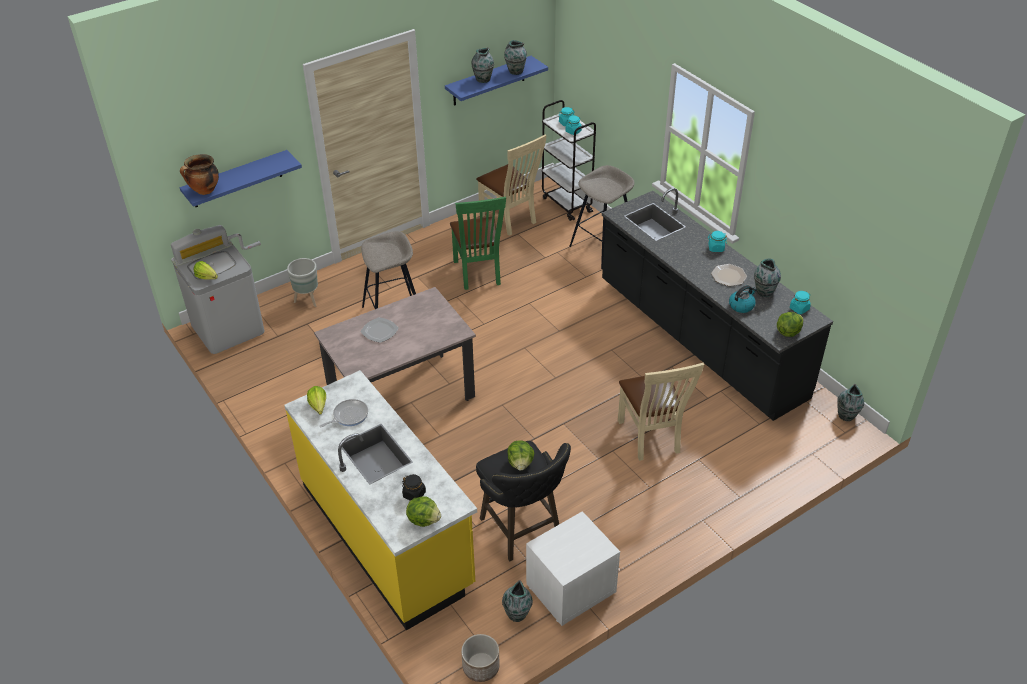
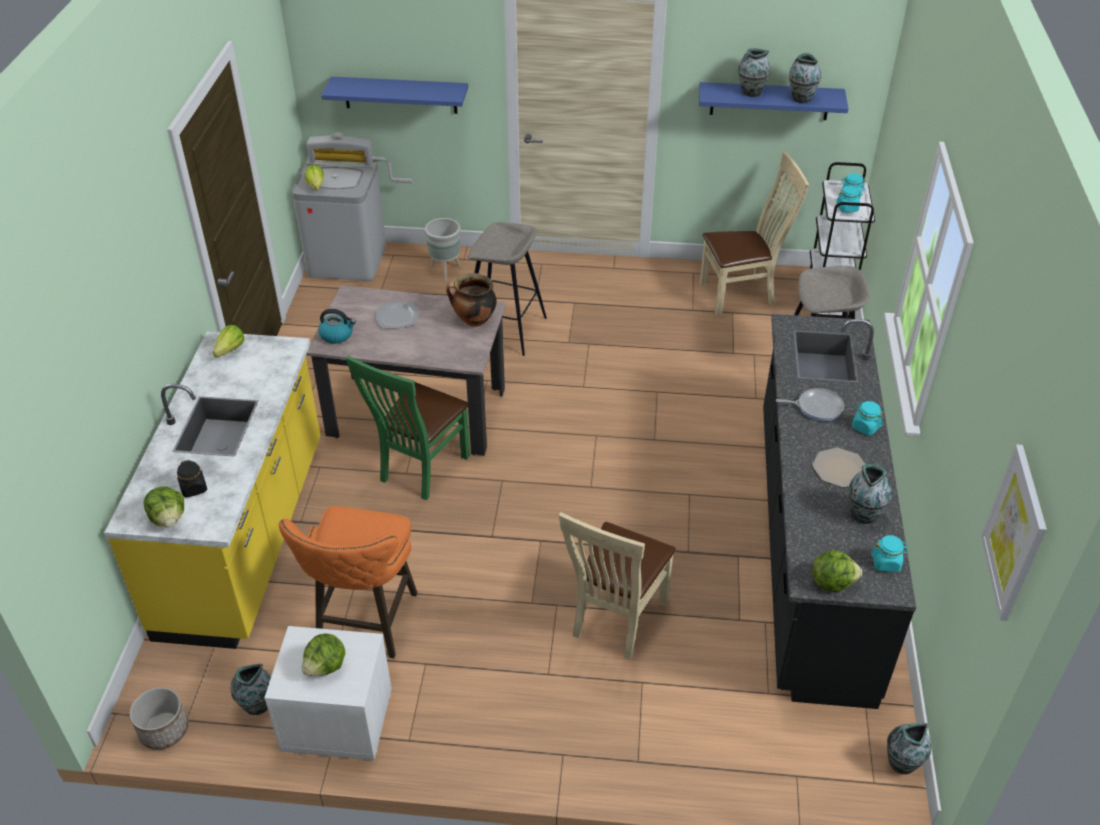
camera: 40 degrees right, 0 degrees up
(204, 191) = (345, 89): cooking pot -> cooking pot (474, 320)
(348, 415) = (242, 375): frying pan -> frying pan (817, 407)
(478, 274) = (639, 333): green chair -> green chair (420, 470)
(510, 220) = (742, 294): beige chair -> beige chair turned 105 degrees counterclockwise
(520, 463) = (361, 534): lettuce -> lettuce (326, 666)
(522, 530) = (365, 623): black stool -> orange stool
(741, 305) = (810, 513): kettle -> kettle (337, 335)
(901, 244) = (1014, 533): none -> picture

